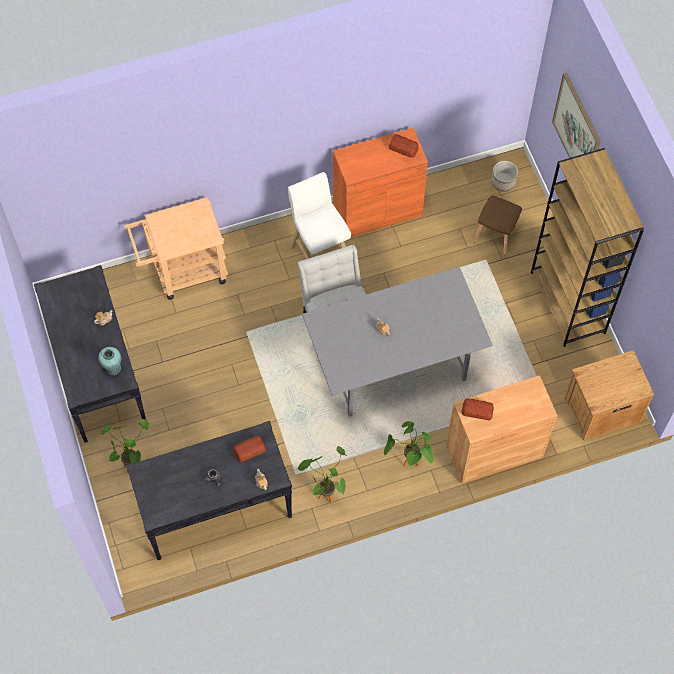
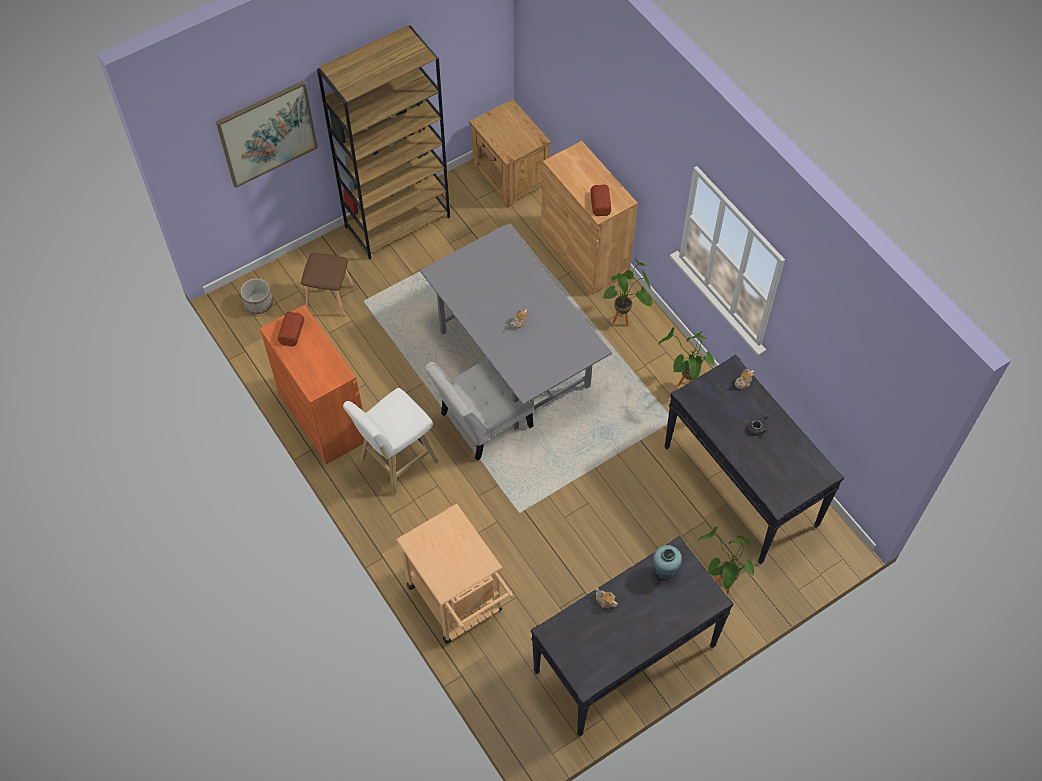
camera: 105 degrees left, 5 degrees down
(249, 450) = (712, 403): bread -> none

